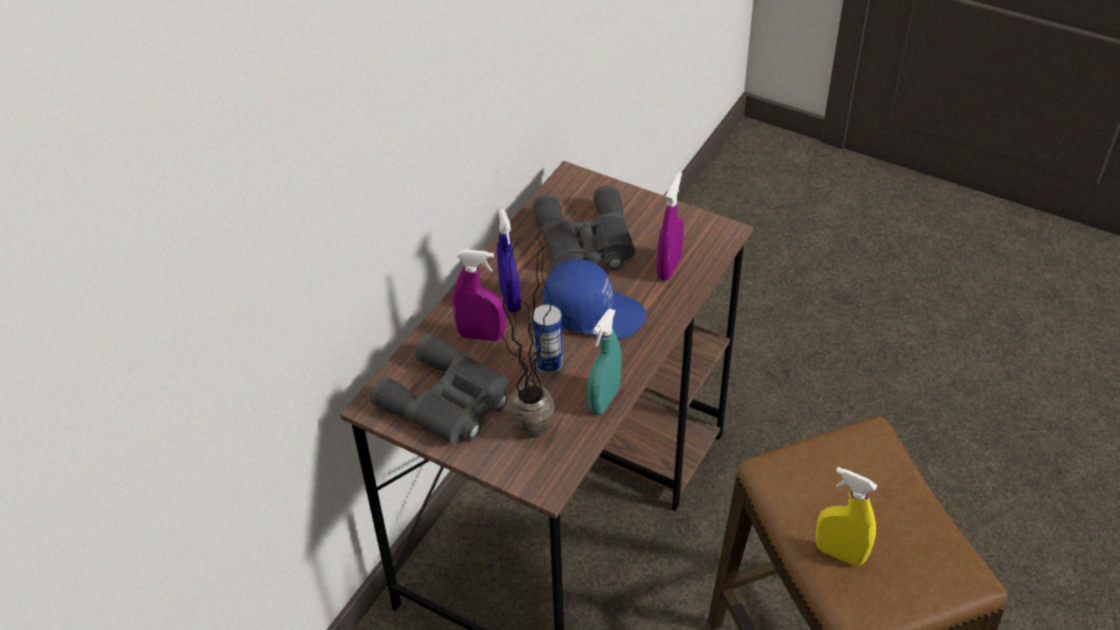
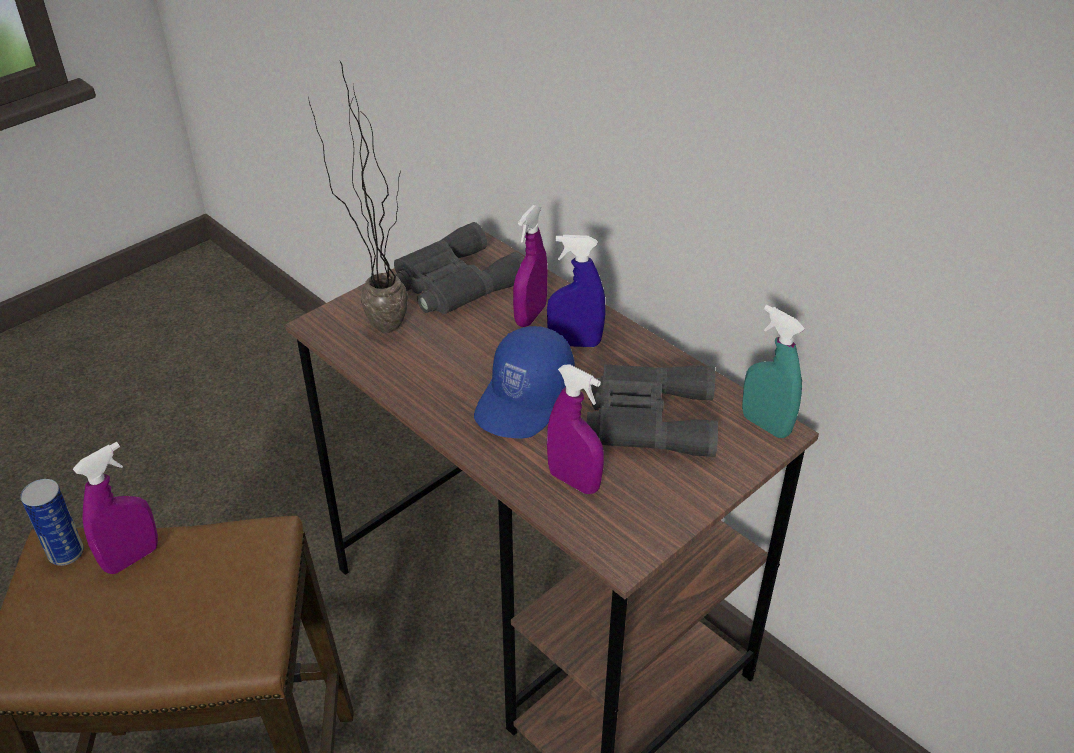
camera: 105 degrees right, 5 degrees down
(549, 365) = (466, 353): can -> can (66, 553)
(604, 400) = (396, 381): turquoise spray bottle -> turquoise spray bottle (765, 425)
(839, 554) = (132, 558): yellow spray bottle -> purple spray bottle

